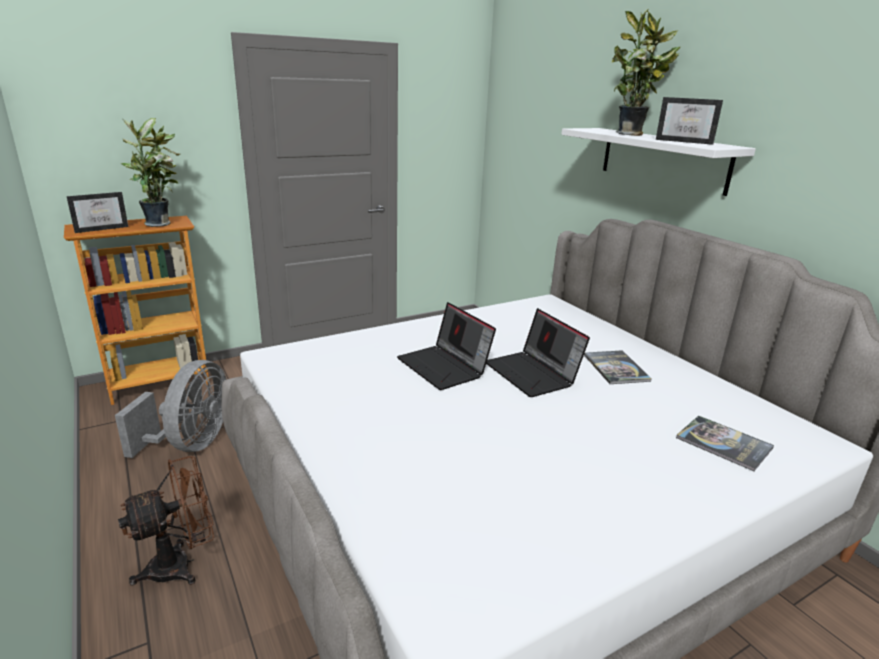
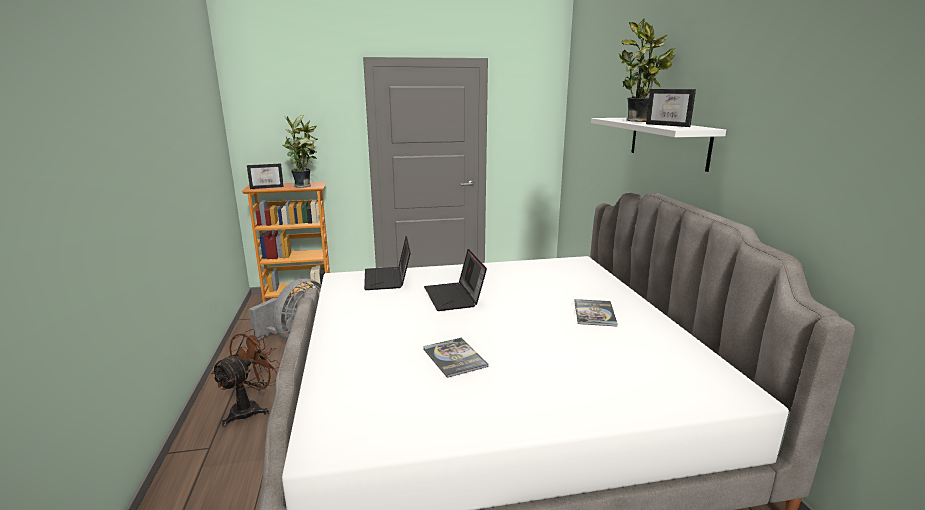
camera: 20 degrees right, 5 degrees down
(181, 565) = (251, 408): brown fan -> brown fan turned 45 degrees counterclockwise
(533, 374) = (519, 309): laptop -> laptop (388, 279)
(723, 443) = (639, 378): book -> book (454, 358)

